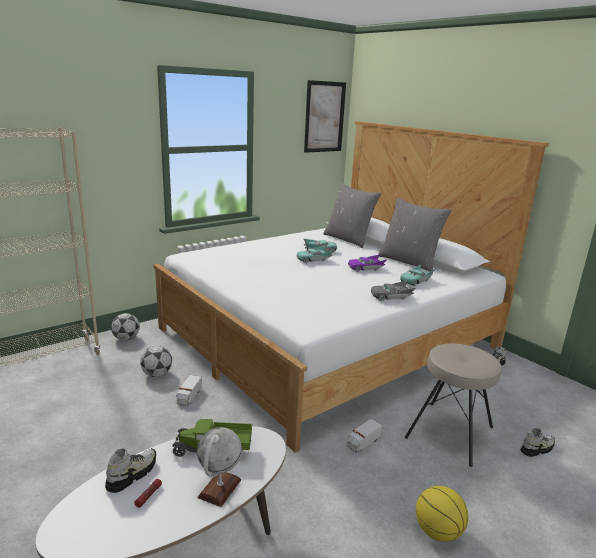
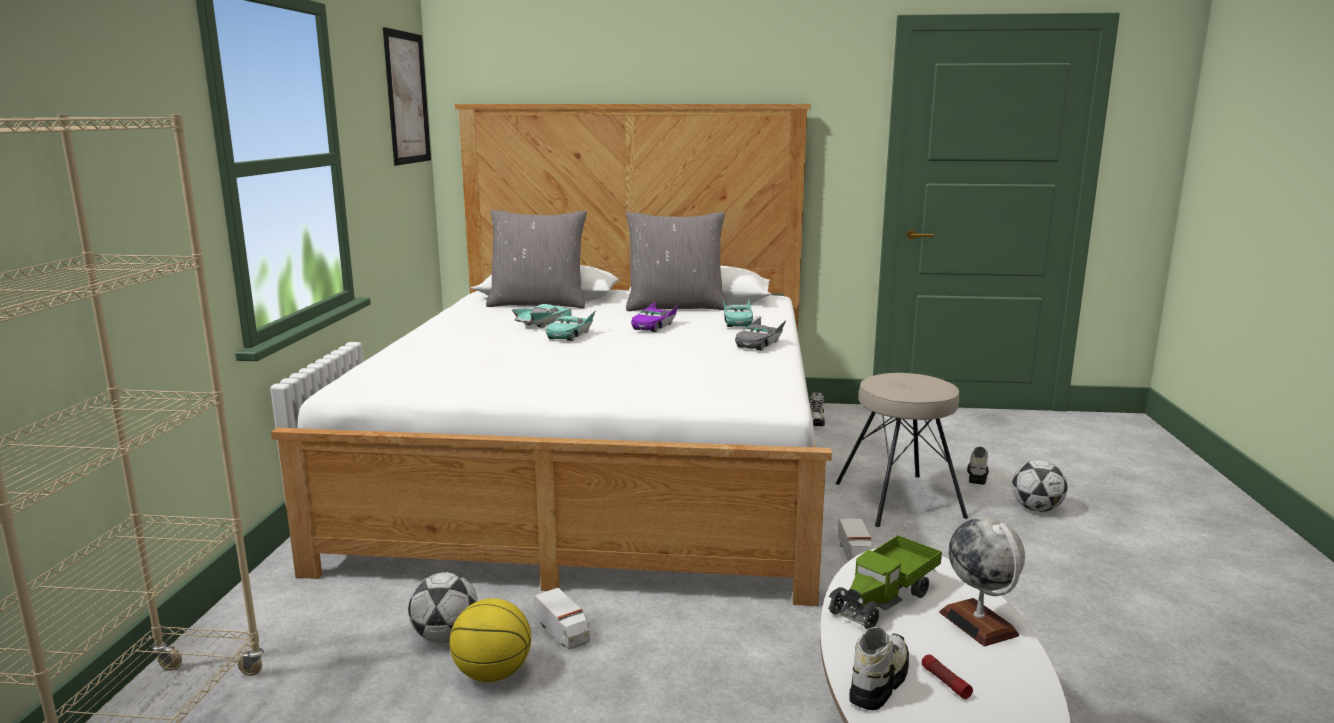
camera: 45 degrees left, 5 degrees down
(126, 338) = (262, 623): football -> football (1036, 509)
(132, 475) = (878, 681): shoe -> shoe turned 45 degrees clockwise
(437, 531) = (1047, 585): basketball -> basketball (492, 673)

